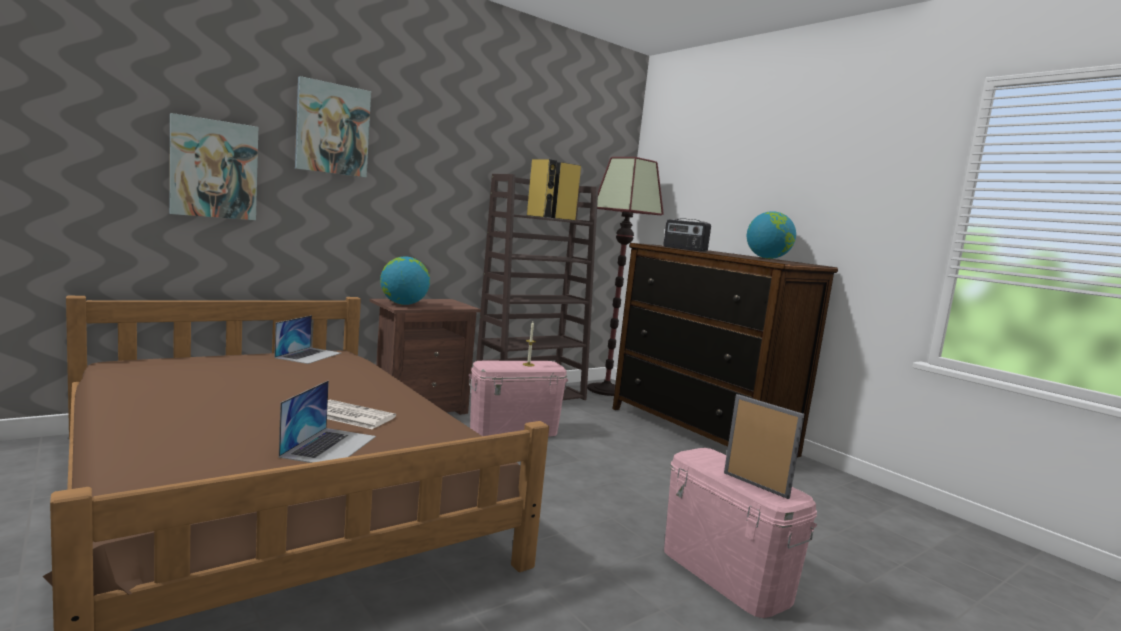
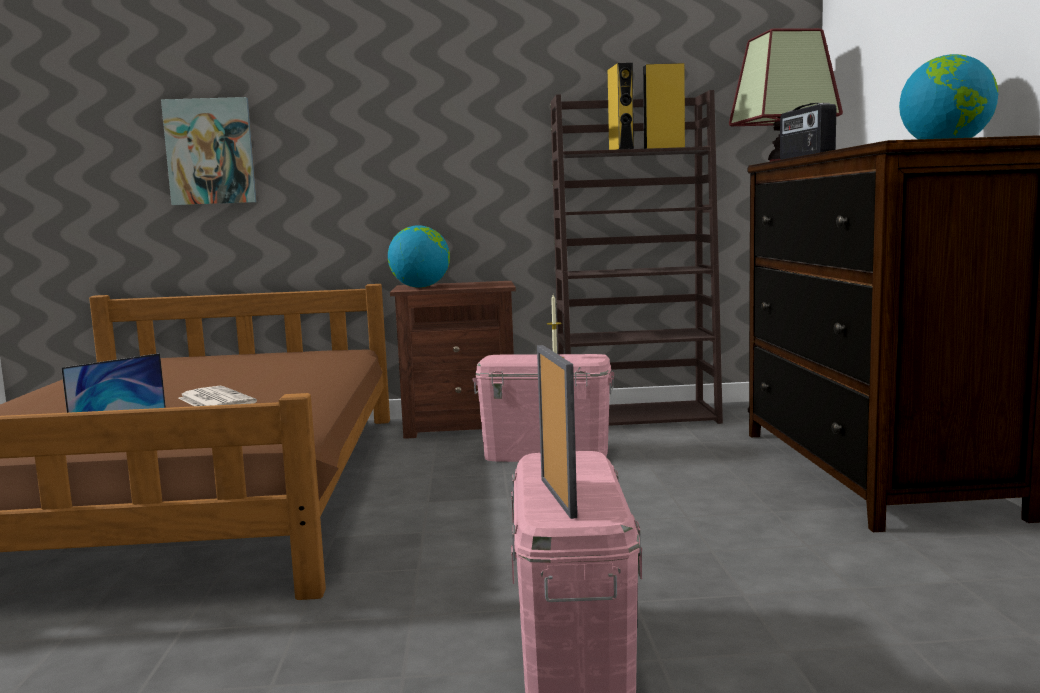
camera: 35 degrees right, 0 degrees up
(309, 355) = (306, 352): laptop -> none
(332, 129) = (330, 83): picture -> none

